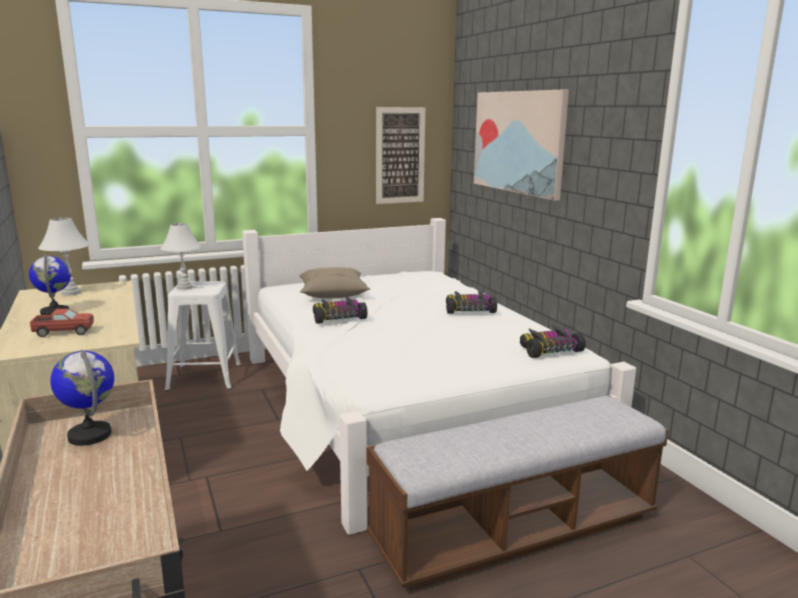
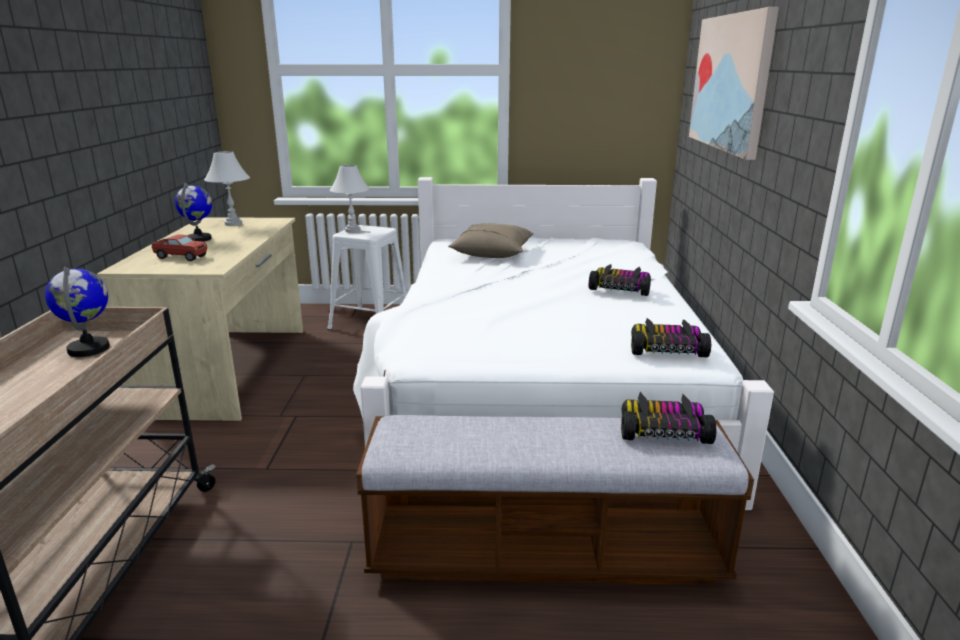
camera: 25 degrees right, 5 degrees up
(338, 318) = (465, 278): toy car -> toy car (663, 431)
(400, 155) = (612, 101): picture -> none

